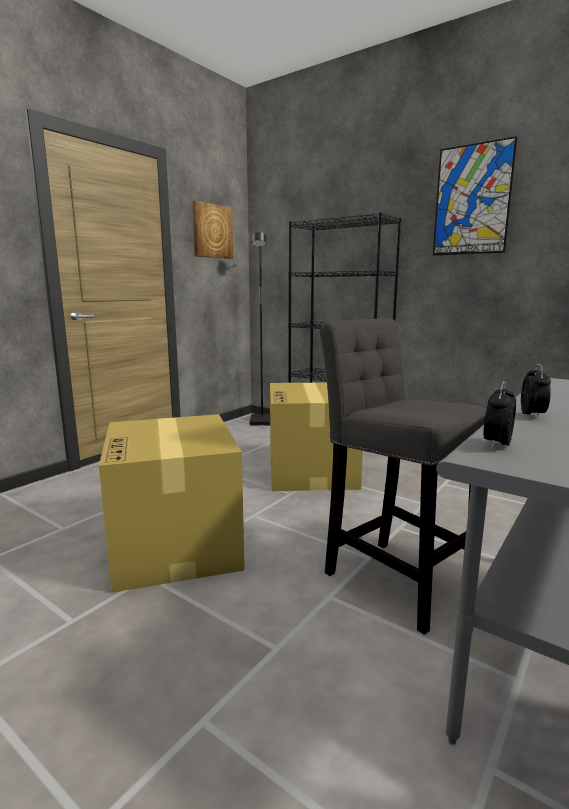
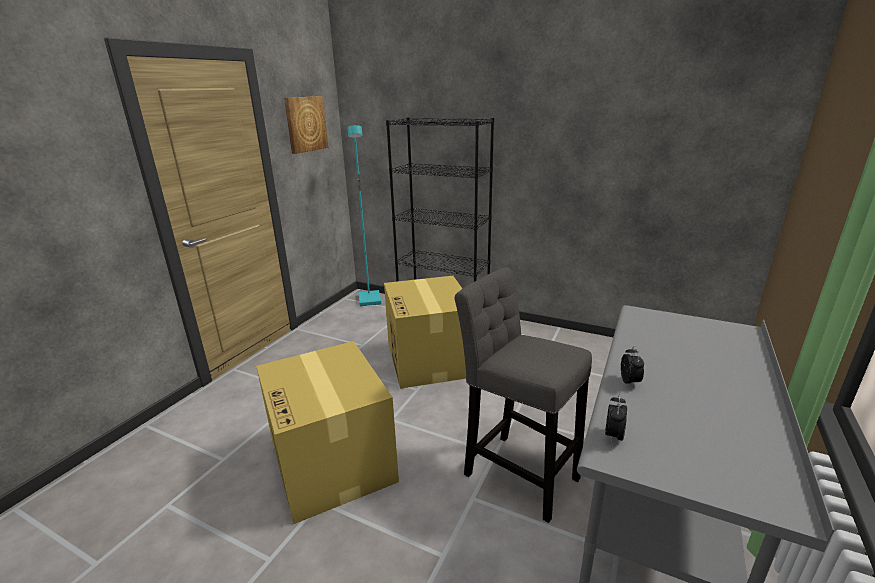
camera: 10 degrees left, 10 degrees up
(262, 421) = (370, 300): black floor lamp -> turquoise floor lamp
(472, 200) = (558, 106): picture -> none

